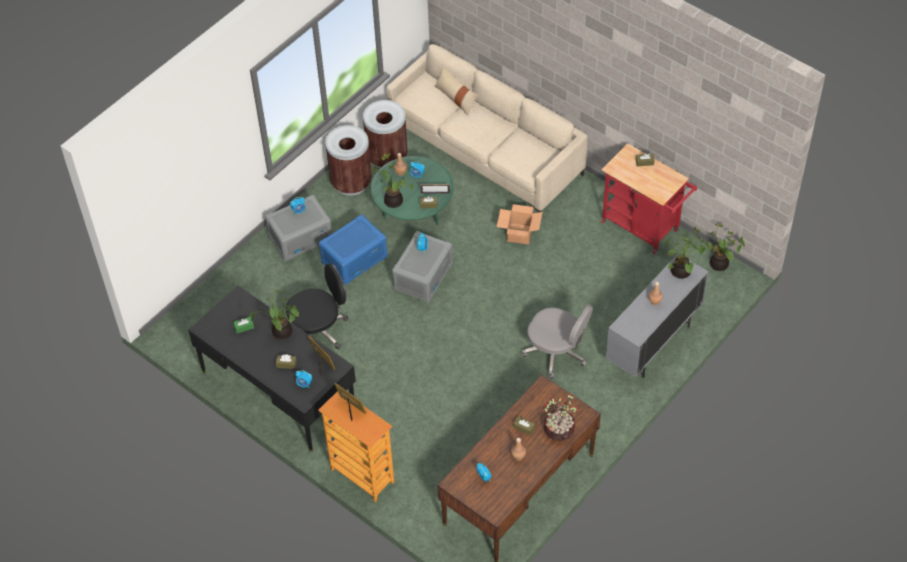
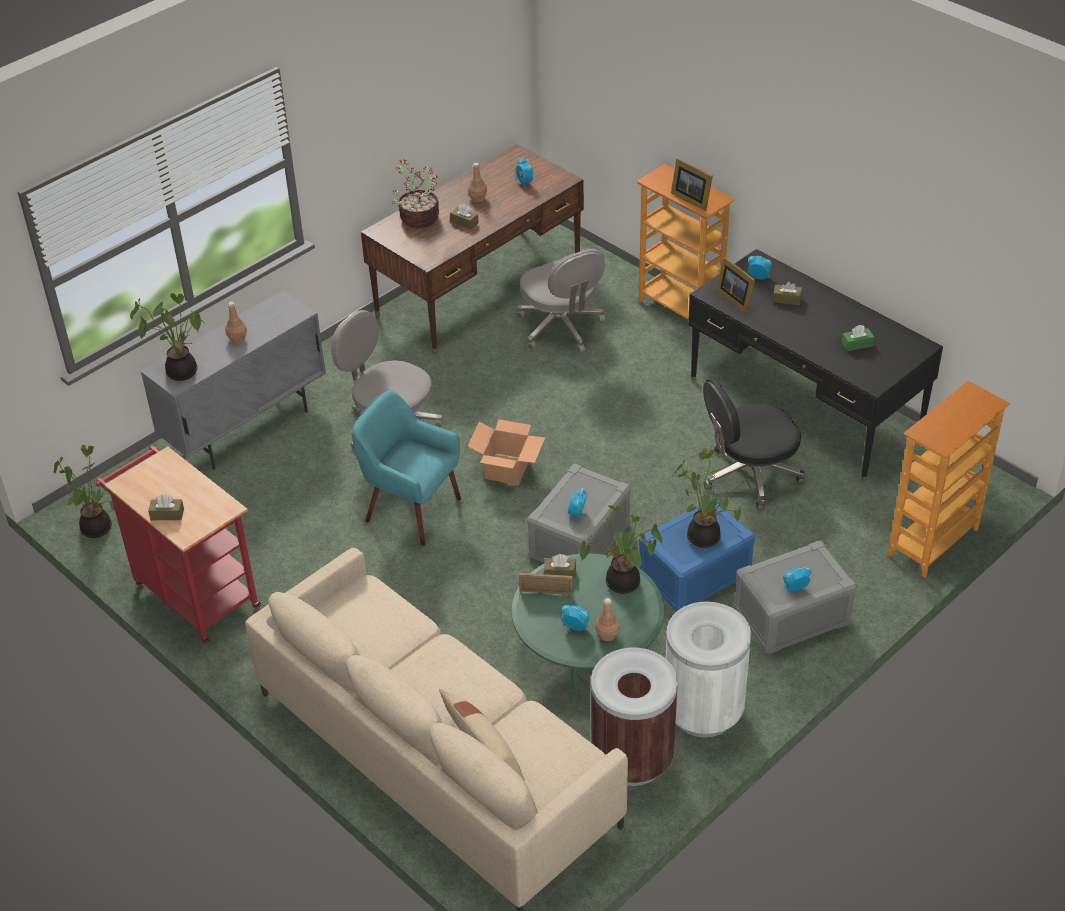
camera: 175 degrees left, 10 degrees down
(212, 290) = (934, 543): none -> bookcase
(280, 333) = (799, 334): potted plant -> potted plant (706, 536)
(351, 182) = (703, 712): brown trash can -> white trash can
(451, 451) = (561, 328): none -> grey office chair
(520, 234) = (406, 597): cardboard box -> cardboard box (506, 468)
(529, 290) = (411, 510): none -> turquoise armchair

